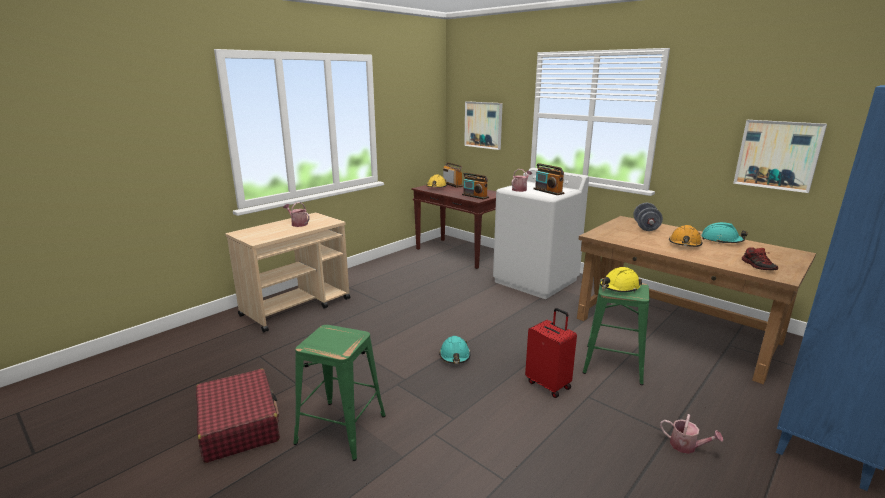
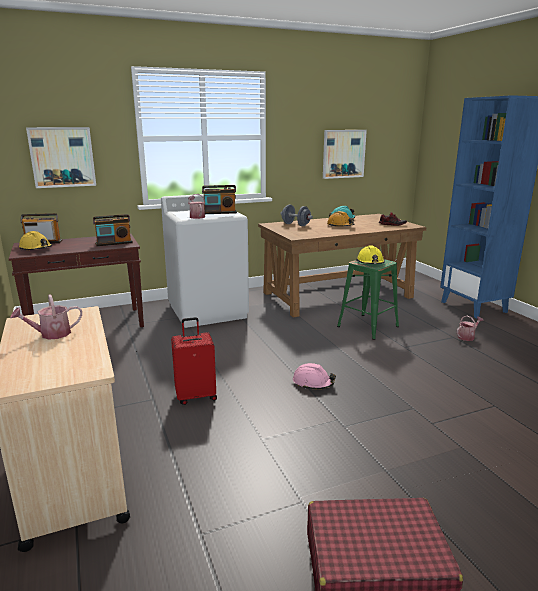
camera: 65 degrees left, 0 degrees up
(341, 428) = (409, 477): green stool -> none
(455, 356) = (313, 383): turquoise hard hat -> pink hard hat
(549, 384) = (382, 356): red suitcase -> red suitcase (196, 396)

